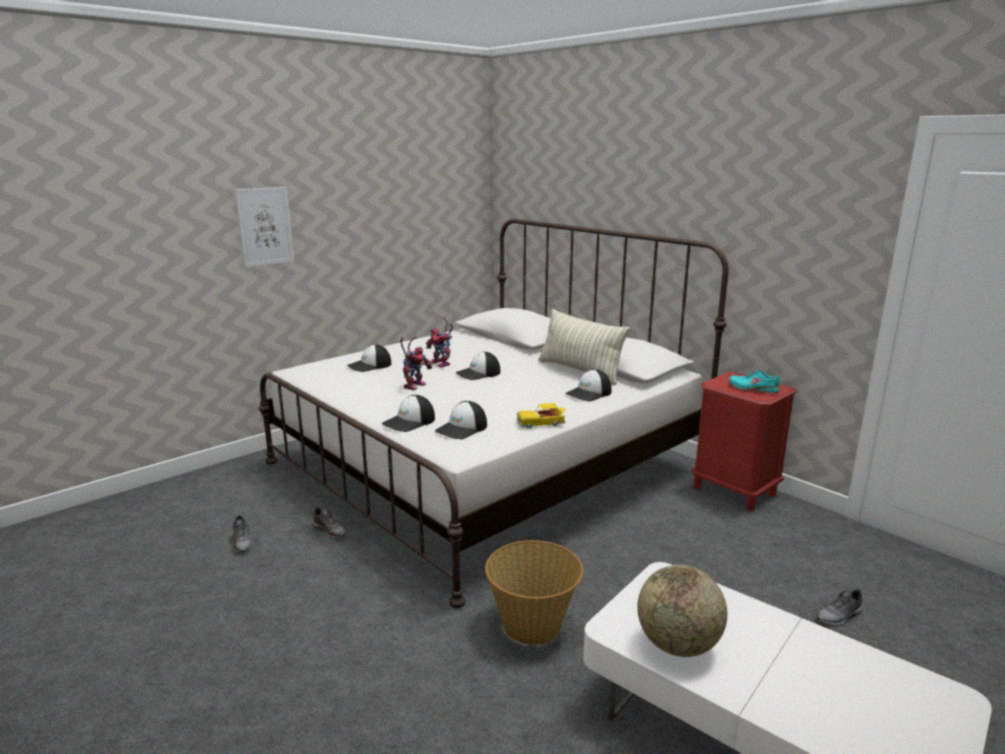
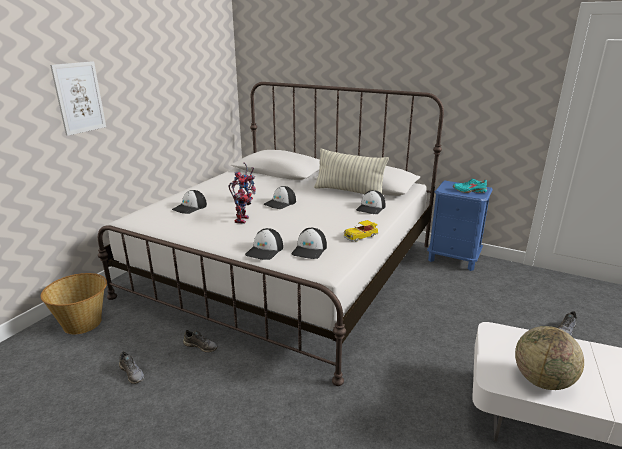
camera: 20 degrees left, 5 degrees up
(533, 624) = (399, 384): basket -> basket (83, 323)
(734, 490) = (453, 258): red nightstand -> blue nightstand

